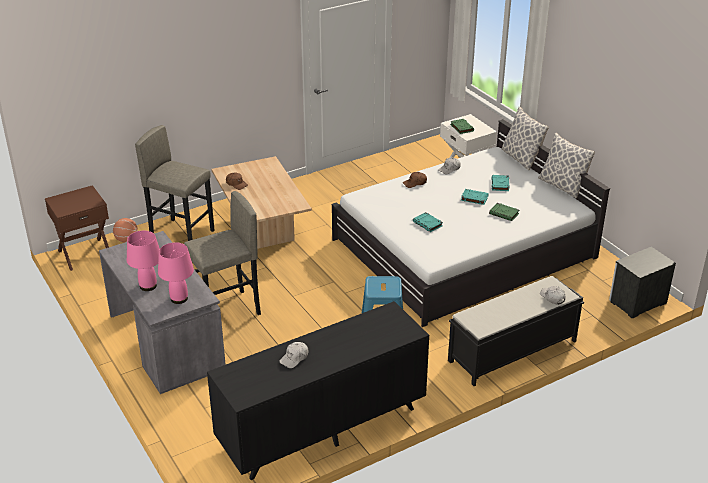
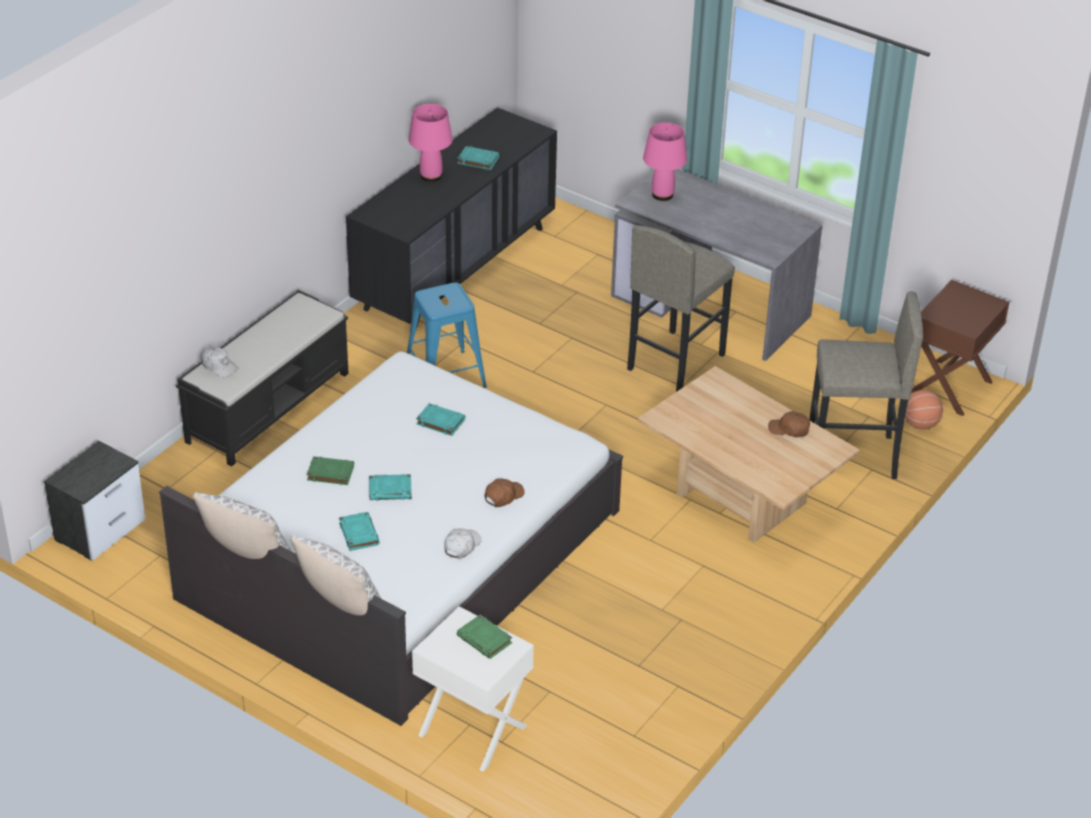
camera: 155 degrees right, 5 degrees up
(148, 286) = (713, 199): pink table lamp -> pink table lamp (431, 176)
(294, 358) = (477, 160): white cap -> turquoise book

